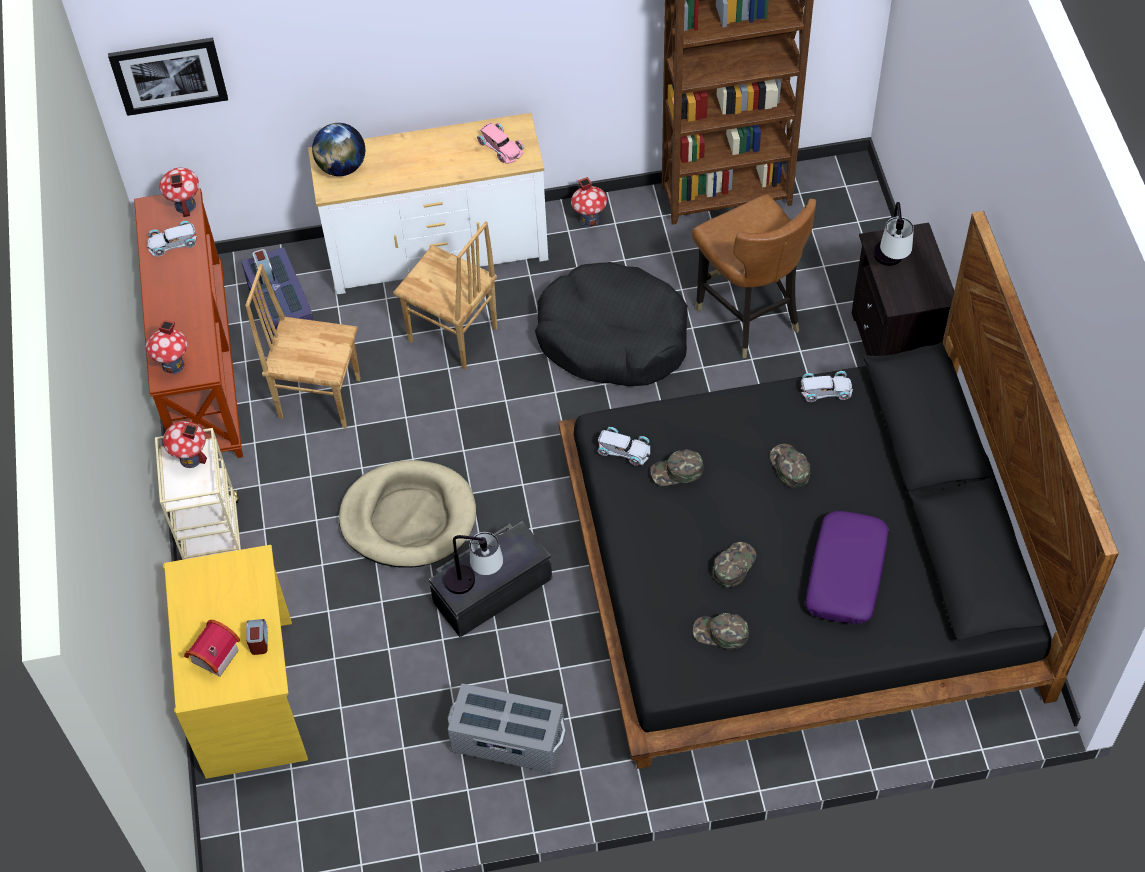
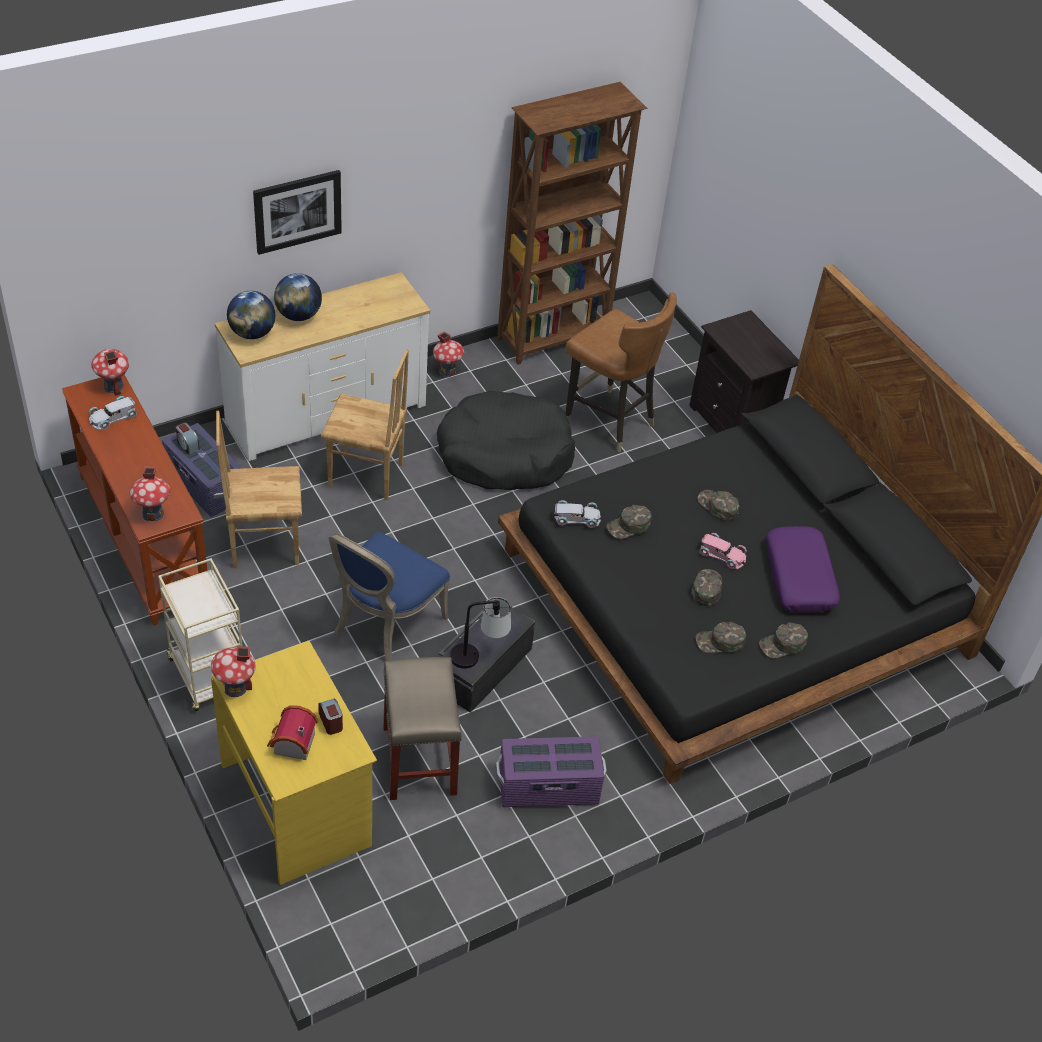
camera: 25 degrees left, 10 degrees down
(169, 75) = (97, 256): picture -> picture (297, 211)
(191, 458) = (195, 590): toy house -> toy house (235, 688)
(388, 680) = (420, 761): none -> beige stool
(398, 152) = (298, 315): none -> globe
(408, 517) = (385, 625): beige dog bed -> blue chair
(500, 147) = (386, 300): pink toy car -> pink toy car (722, 555)
(508, 740) = (548, 787): grey storage box -> purple storage box
(789, 652) = (782, 644): none -> green cap
(826, 390) = (720, 446): white toy car -> none
(890, 265) = (736, 344): table lamp -> none

